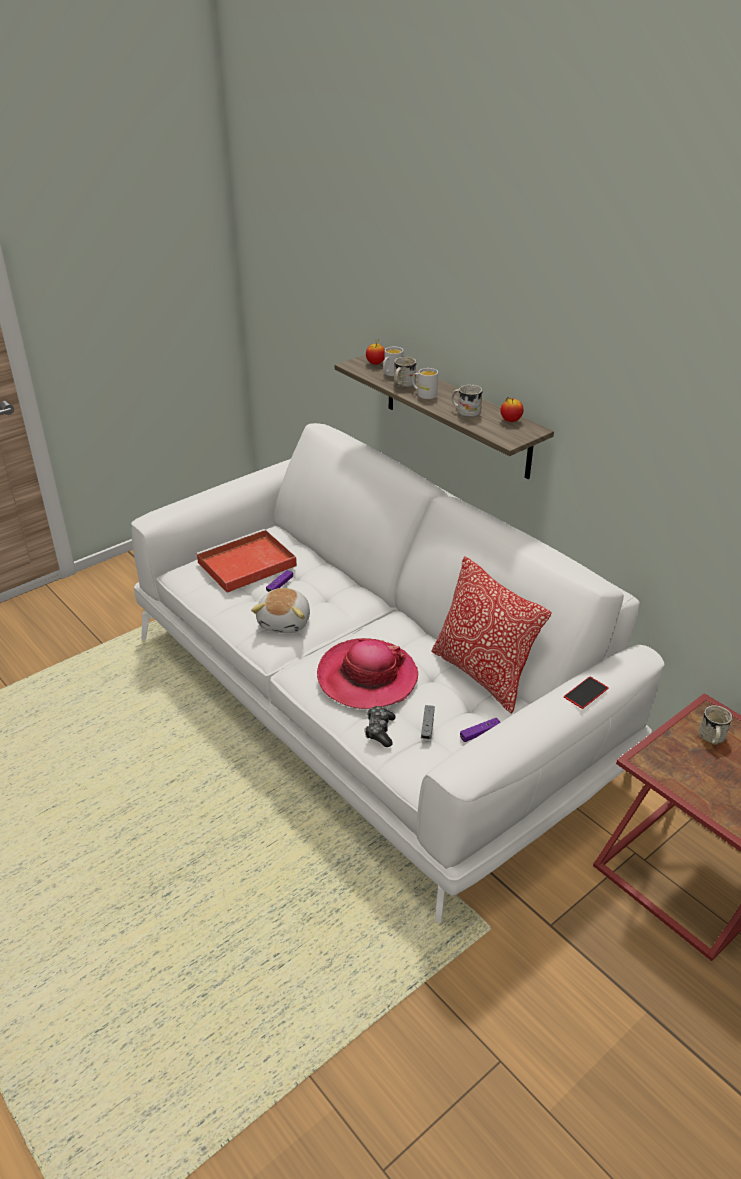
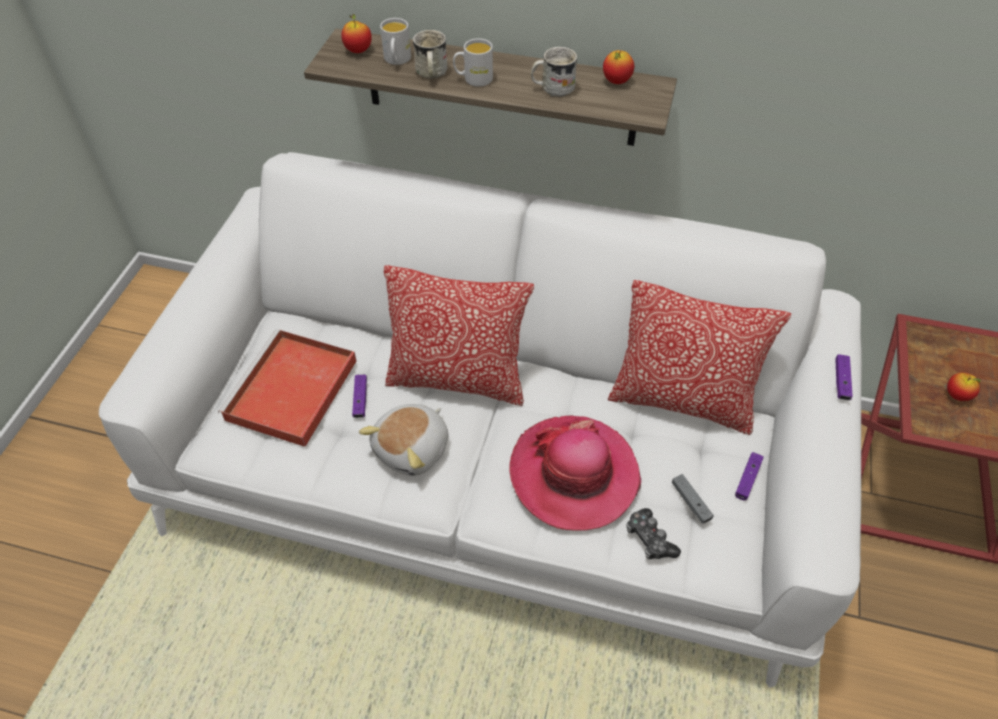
camera: 35 degrees left, 15 degrees up
(285, 622) = (413, 449): plush toy -> plush toy turned 60 degrees clockwise
(348, 601) = (457, 379): none -> pillow
(586, 692) = (841, 381): phone -> purple game controller
(693, 758) = (957, 395): none -> apple
(711, 738) = (949, 364): white mug -> none

